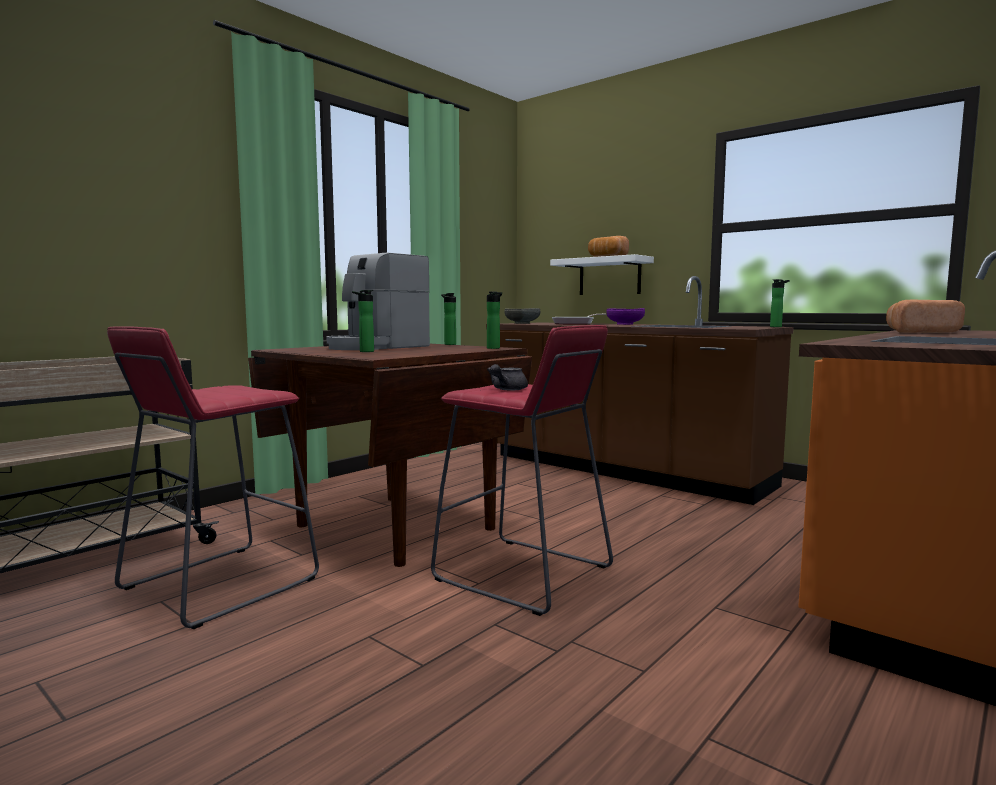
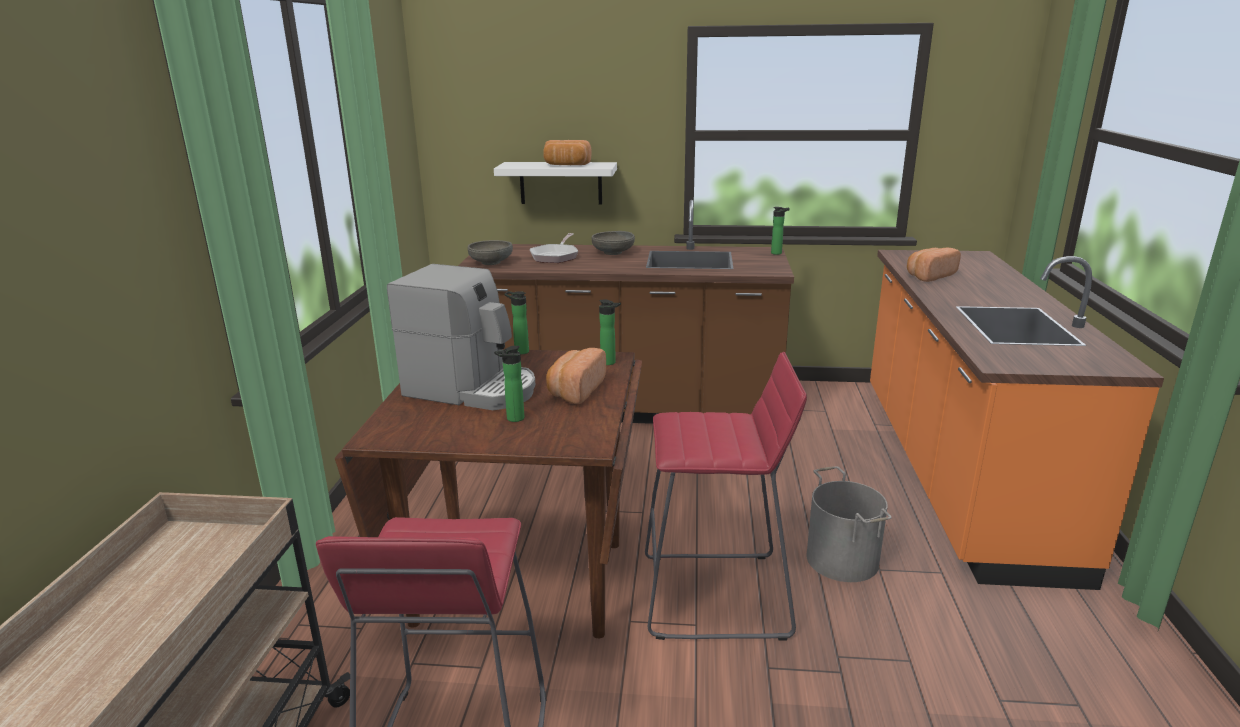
camera: 35 degrees left, 15 degrees up
(377, 347) = (472, 389): coffee machine -> coffee machine turned 75 degrees counterclockwise
(435, 350) = (575, 390): none -> bread
(506, 389) = (709, 438): grey teapot -> none
(625, 324) = (613, 252): purple bowl -> grey bowl
(682, 590) = (841, 560): none -> grey bucket

